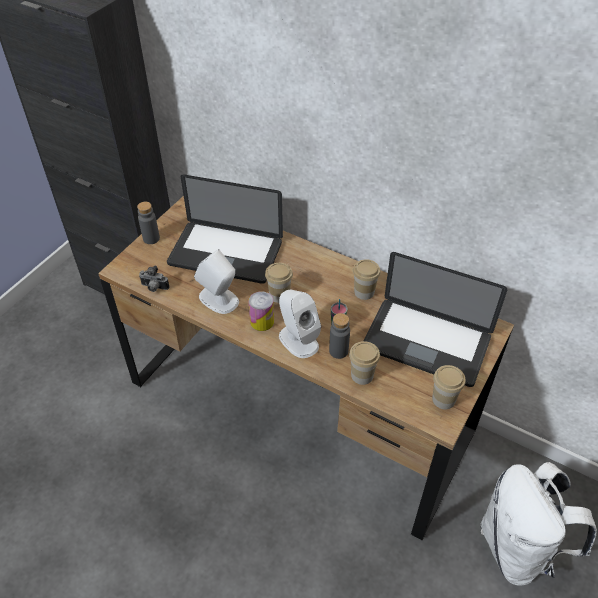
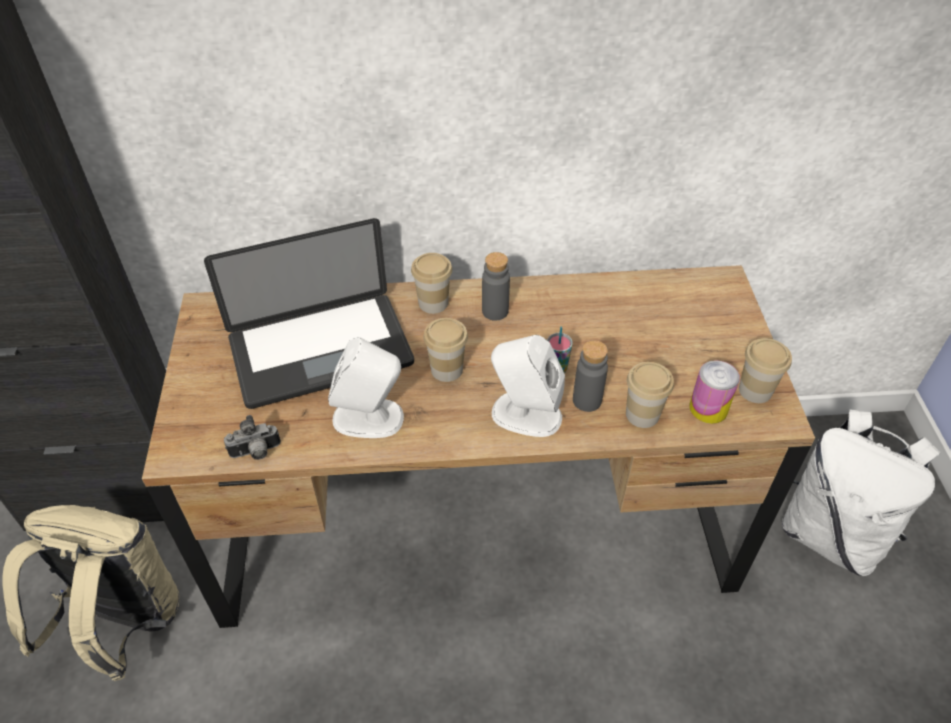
camera: 35 degrees left, 0 degrees up
(93, 355) = (124, 624): none -> beige backpack
(151, 238) = (186, 385): grey bottle -> grey bottle (495, 311)
(262, 321) = (456, 416): can -> can (708, 408)
(364, 292) = (548, 311): cup -> cup (433, 303)
(426, 343) = (674, 335): laptop -> none

